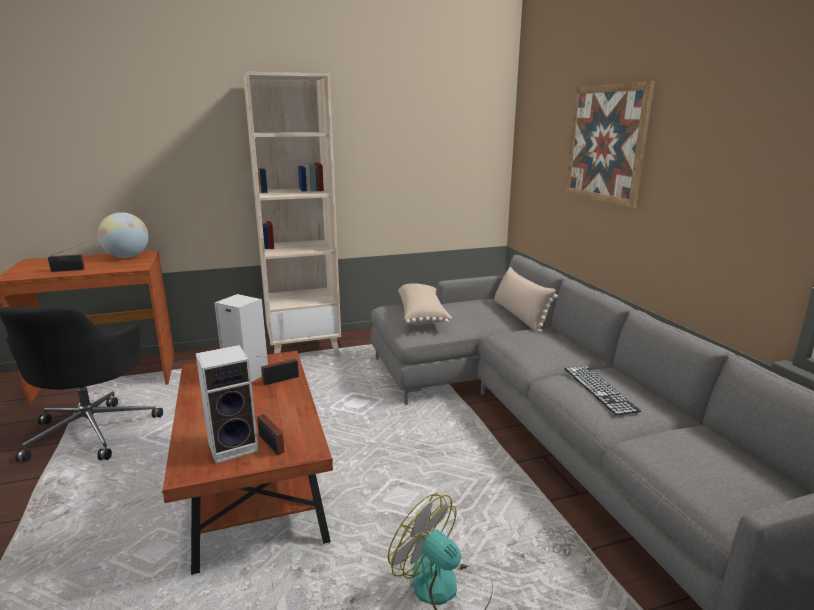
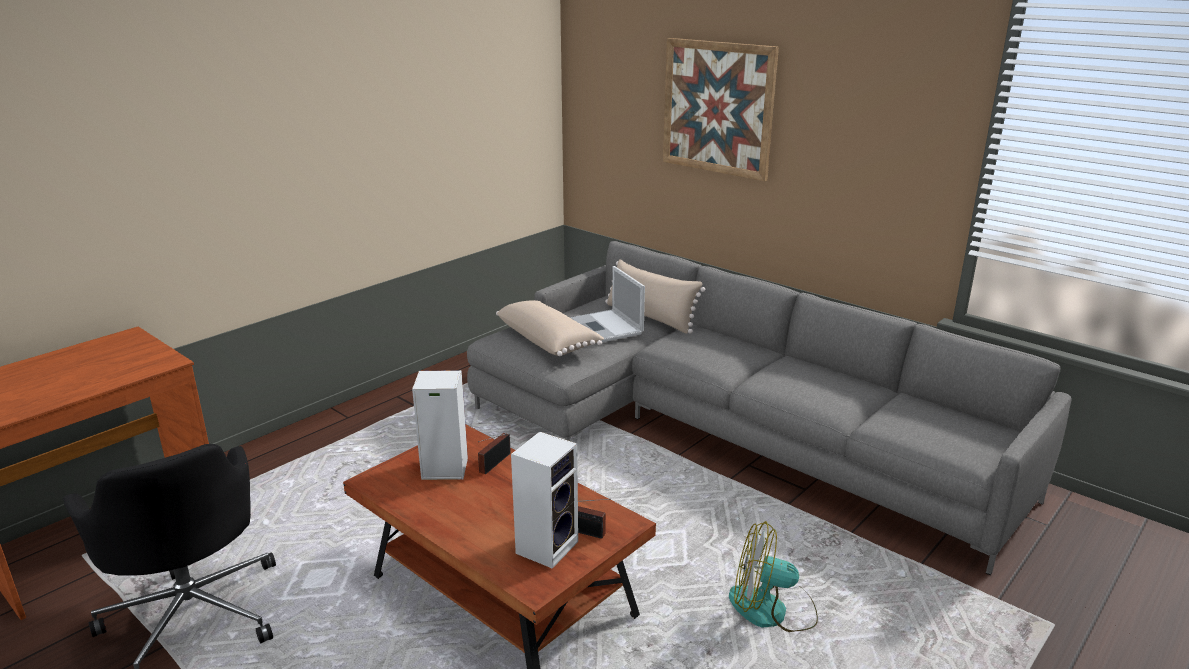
camera: 30 degrees left, 5 degrees up
(70, 270) = (59, 391): radio -> none
(127, 257) = (112, 349): globe -> none
(304, 349) = (365, 419): beige bookcase -> none
(475, 315) = (607, 327): none -> laptop
(599, 389) = (804, 382): keyboard -> none

